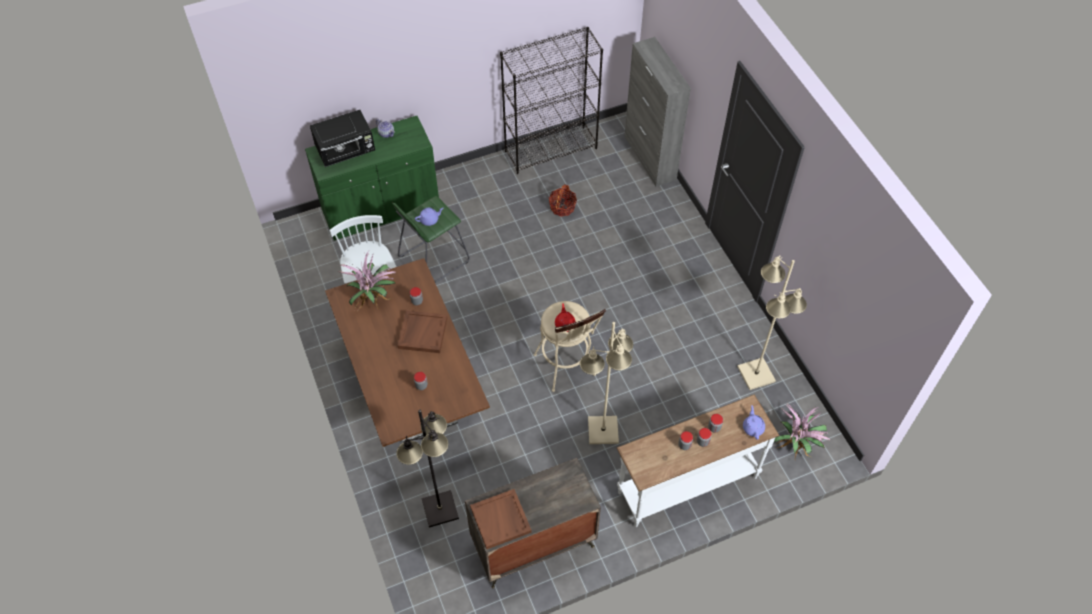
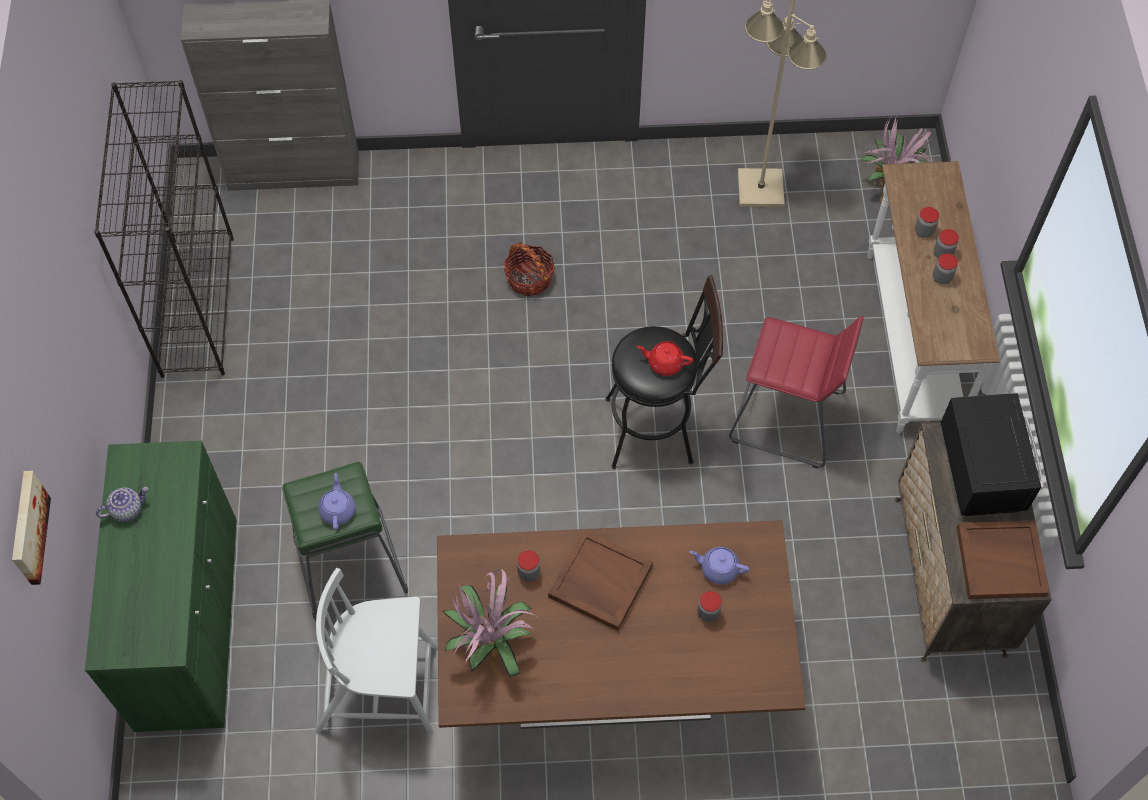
camera: 70 degrees left, 5 degrees up
(321, 72) = (27, 528): none -> picture
(346, 151) = (133, 593): black microwave -> black microwave (982, 469)
(439, 509) = (852, 696): black floor lamp -> none
(562, 207) = (333, 330): basket -> basket (529, 278)
(567, 369) = (658, 429): beige stool -> black stool
(602, 431) = (787, 418): beige floor lamp -> red stool
(753, 427) = (938, 185): purple teapot -> purple teapot (718, 568)

